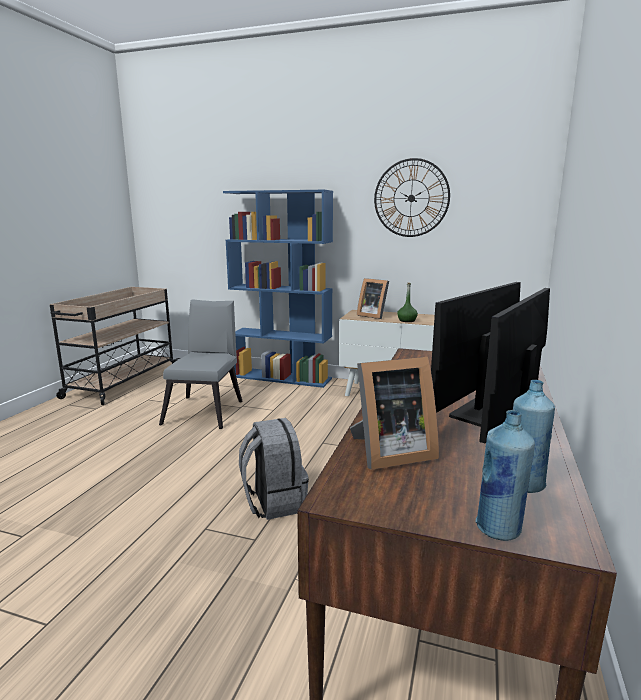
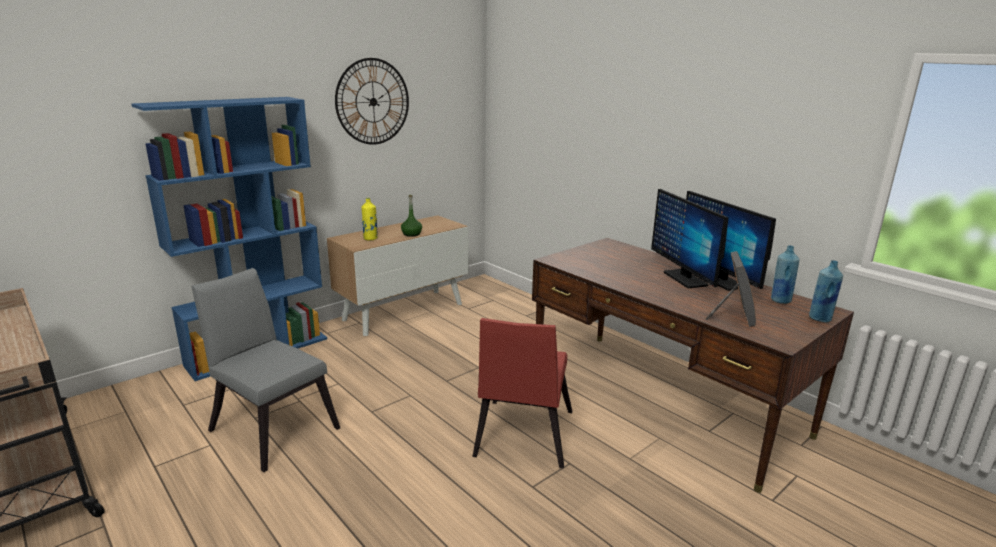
camera: 60 degrees left, 5 degrees up
(273, 501) = (521, 437): grey backpack -> red chair
(373, 316) = (370, 238): picture frame -> yellow bottle

